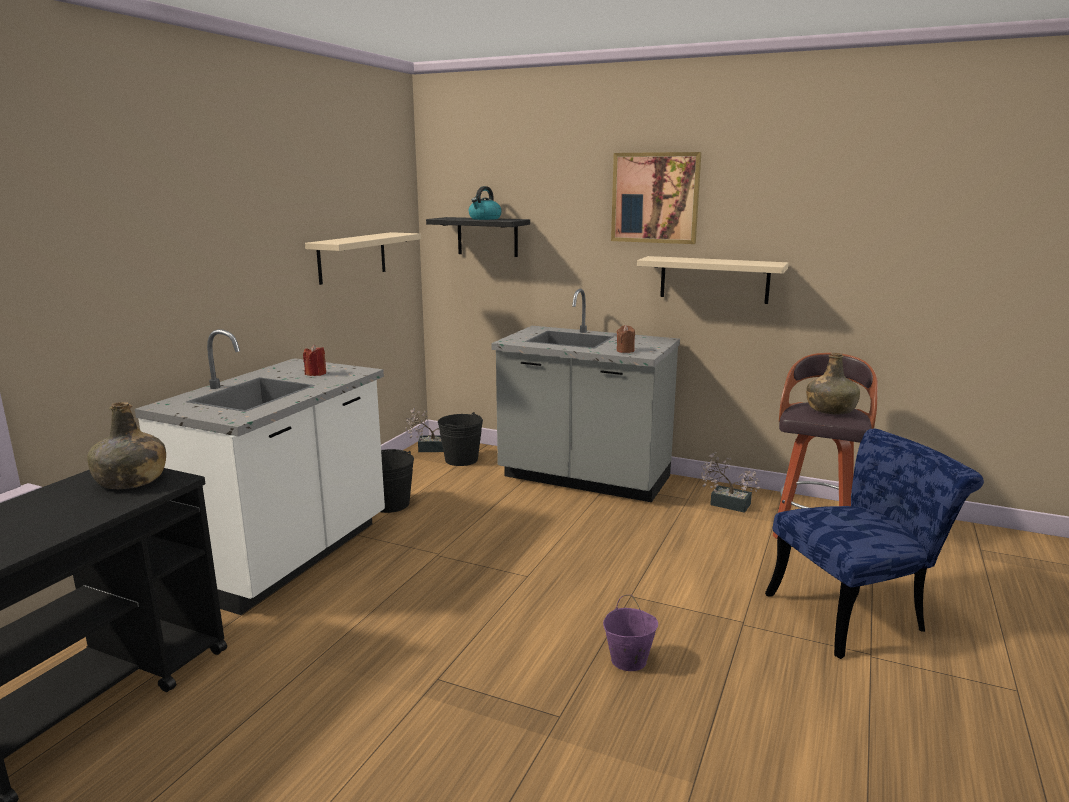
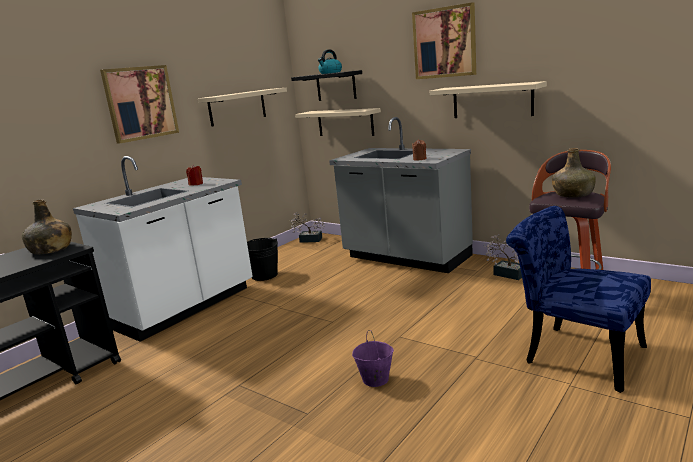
camera: 15 degrees right, 0 degrees up
(232, 247) = (140, 103): none -> picture
(461, 460) = (326, 246): black bucket -> none
(497, 288) = (345, 122): none -> beige shelf
(856, 612) = (574, 353): blue chair -> blue chair turned 135 degrees counterclockwise

